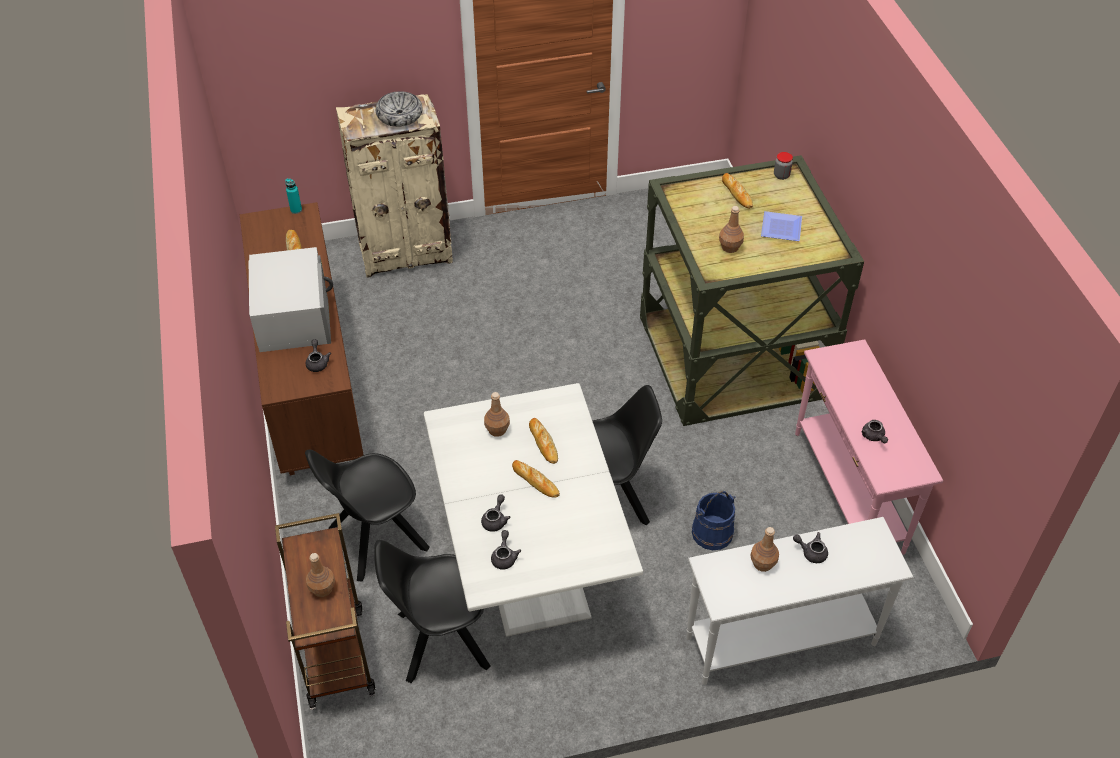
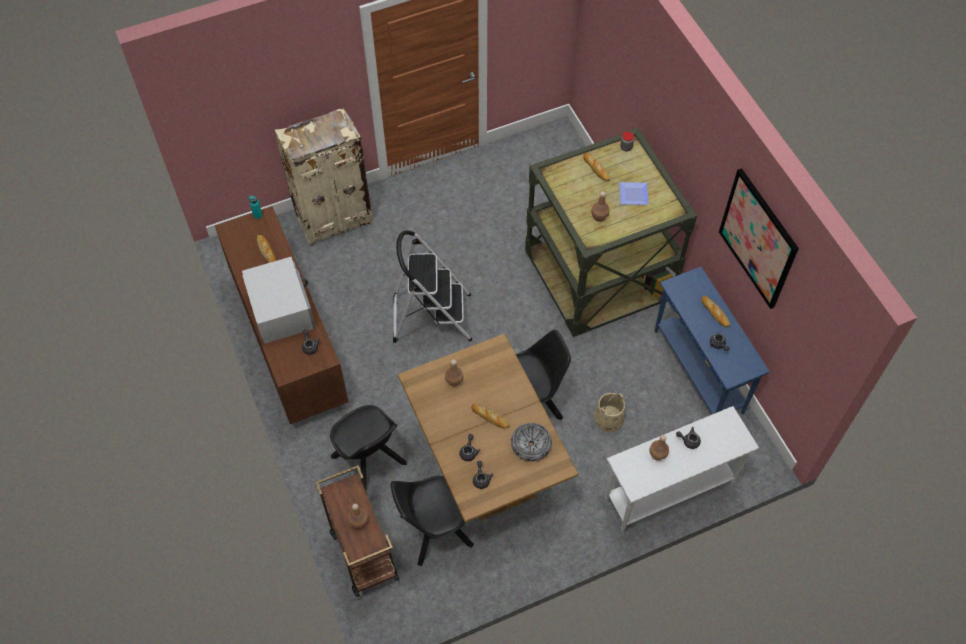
camera: 10 degrees left, 10 degrees up
(375, 539) = (370, 462): black chair -> black chair turned 90 degrees counterclockwise
(399, 115) = (327, 131): bowl -> bowl (531, 445)
(497, 377) = (429, 317): none -> step ladder
(530, 566) = (485, 465): white dining table -> brown dining table
(543, 443) = (489, 386): bread -> bread (715, 313)
(712, 533) = (608, 419): blue bucket -> beige bucket
(849, 492) = (699, 372): pink console table -> blue console table
(940, 275) = (758, 238): none -> picture

